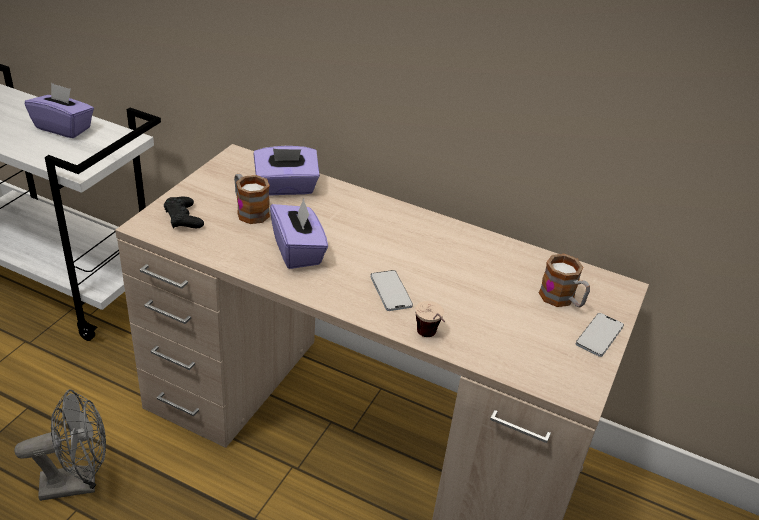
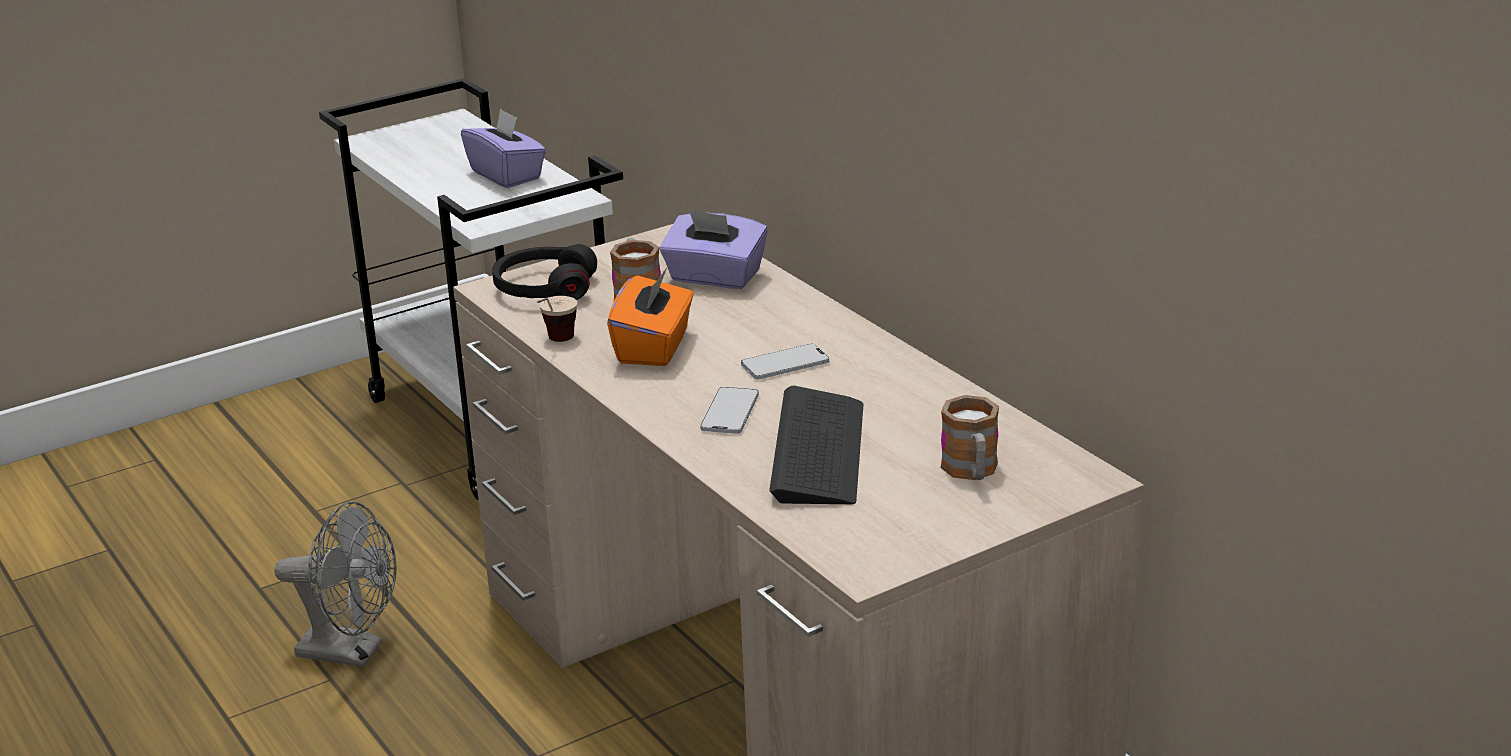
camera: 35 degrees right, 10 degrees down
(183, 218) = (545, 288): black game controller -> black headphones
(298, 251) = (654, 347): purple tissue box -> orange tissue box
(430, 339) = (724, 470): cup -> cup (555, 344)
(468, 307) = (818, 450): none -> keyboard
(599, 335) = (977, 520): phone -> phone (785, 364)

